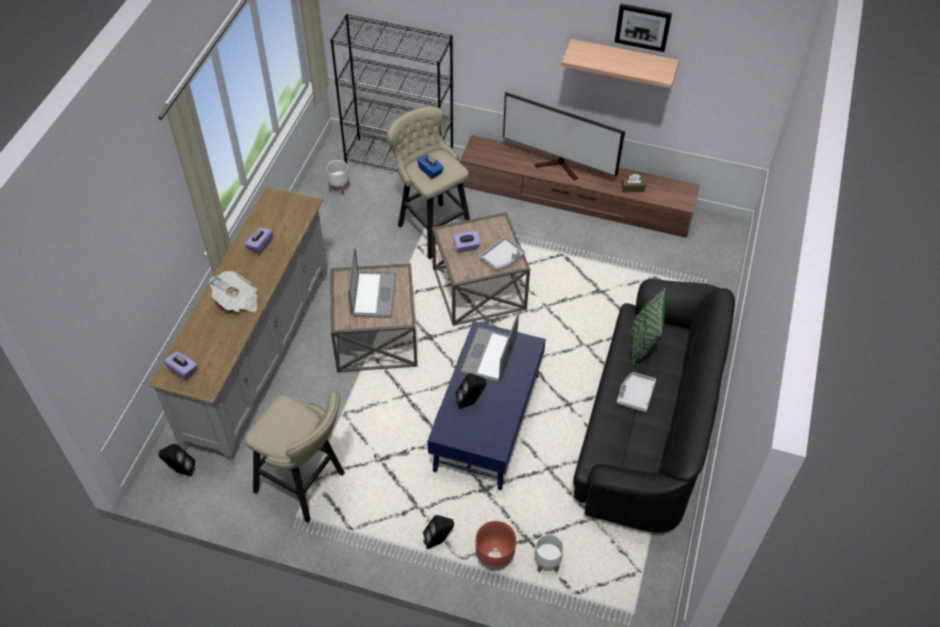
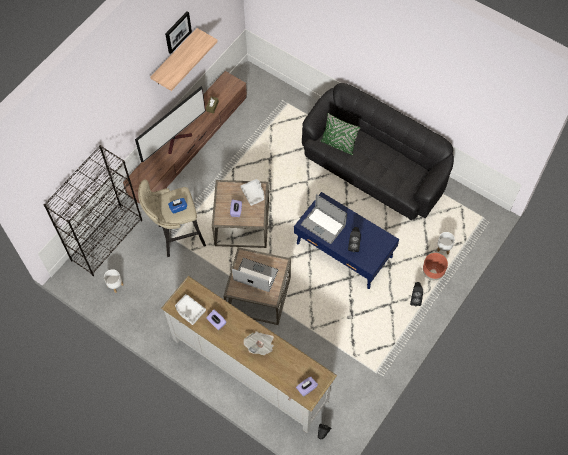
camera: 70 degrees left, 10 degrees up
(307, 487) = (358, 361): beige stool -> none
(635, 394) = (372, 161): grey tray -> grey tray (189, 311)

